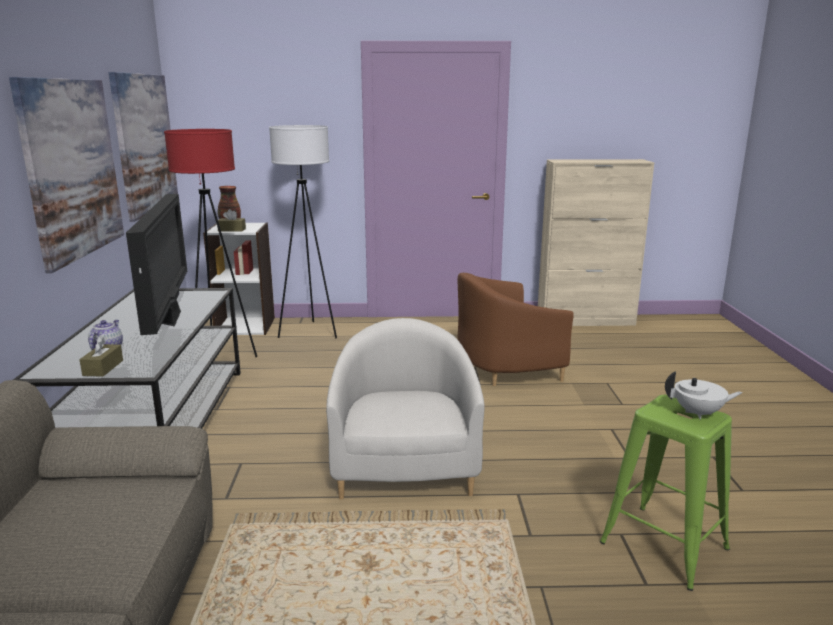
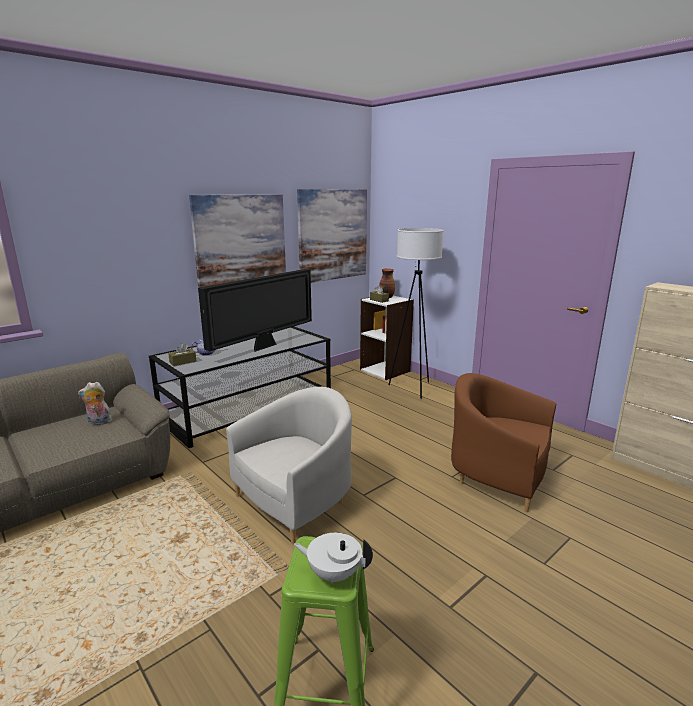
camera: 50 degrees right, 0 degrees up
(77, 503) = (98, 422): none -> plush toy
(221, 356) = (340, 384): red floor lamp -> none
(698, 413) = (333, 573): white teapot -> white teapot turned 135 degrees clockwise

